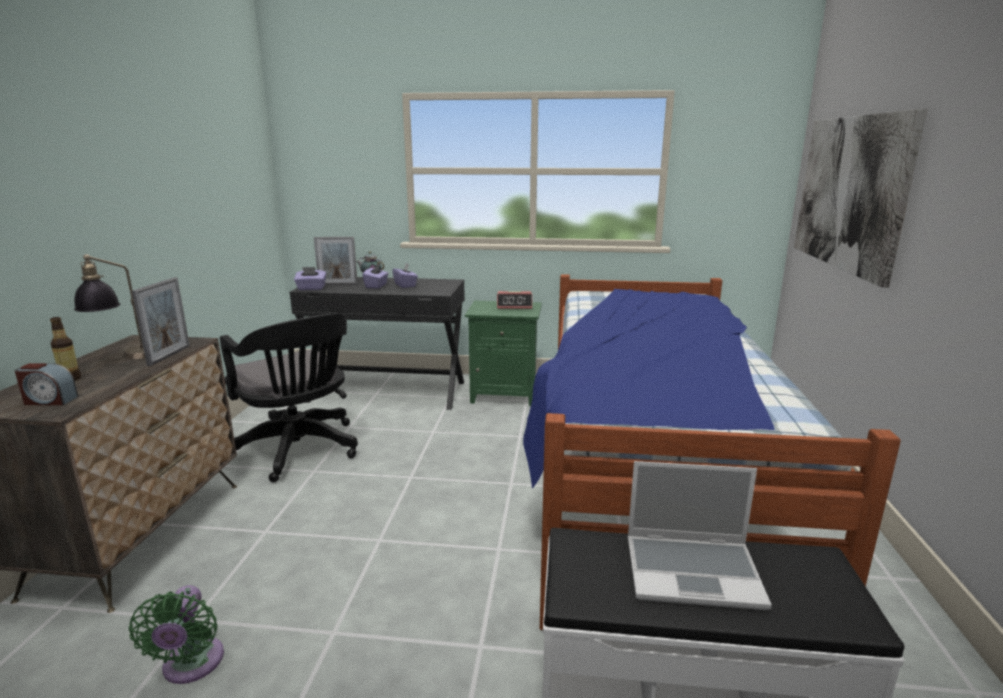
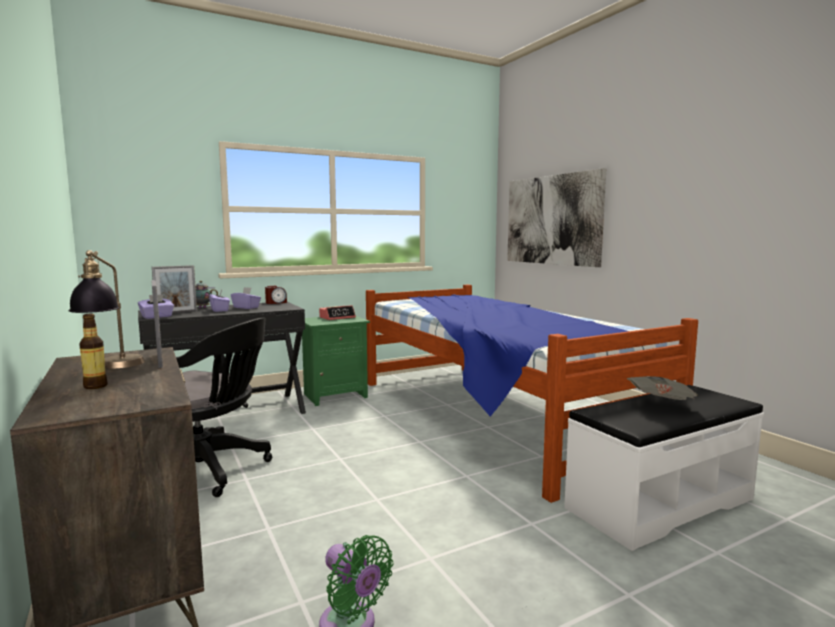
camera: 35 degrees left, 10 degrees down
(50, 400) = (126, 398): alarm clock -> alarm clock (276, 303)
(694, 572) = (662, 406): laptop -> newspaper

